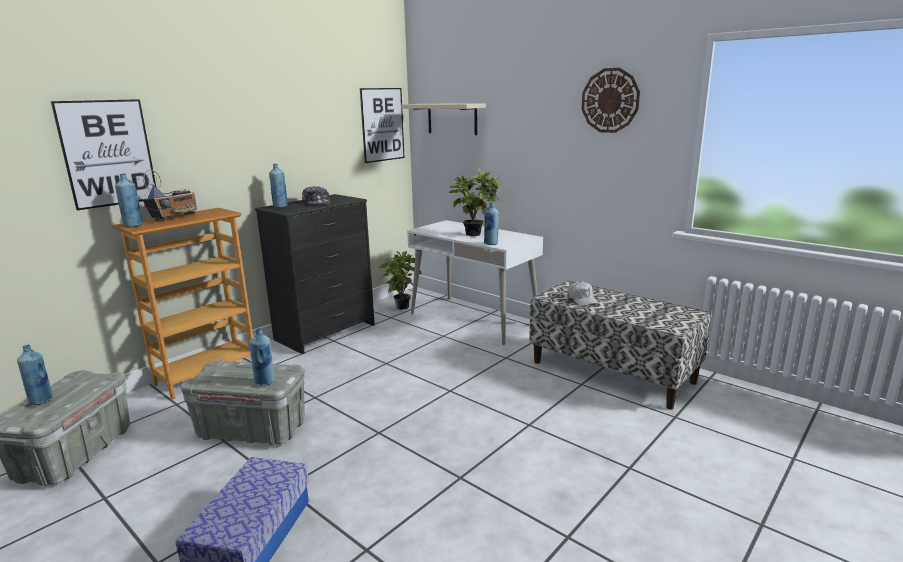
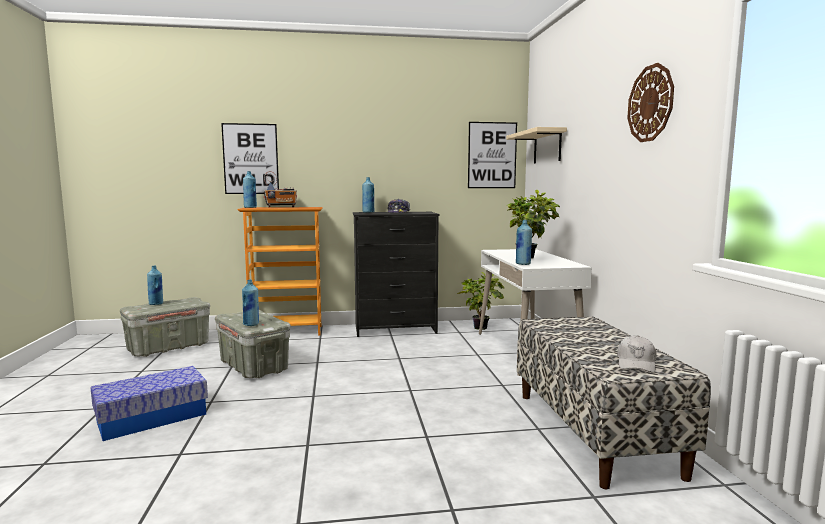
camera: 40 degrees right, 10 degrees down
(582, 300) = (567, 331): white cap -> white cap (636, 363)

